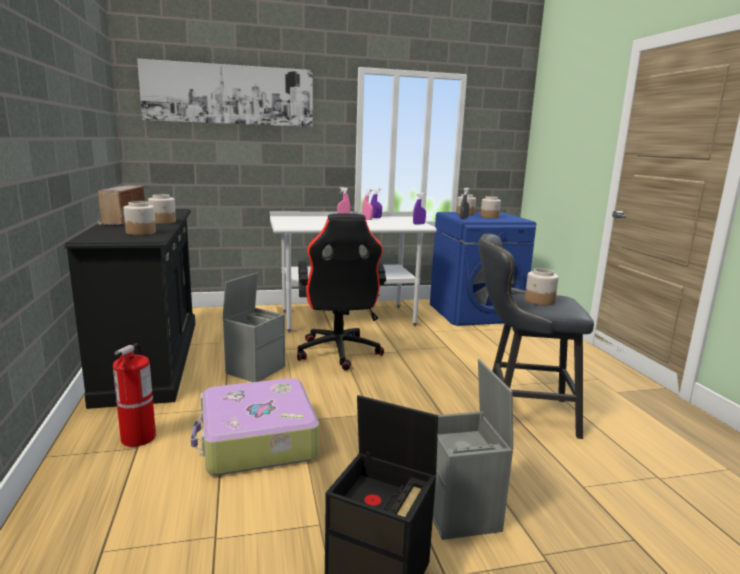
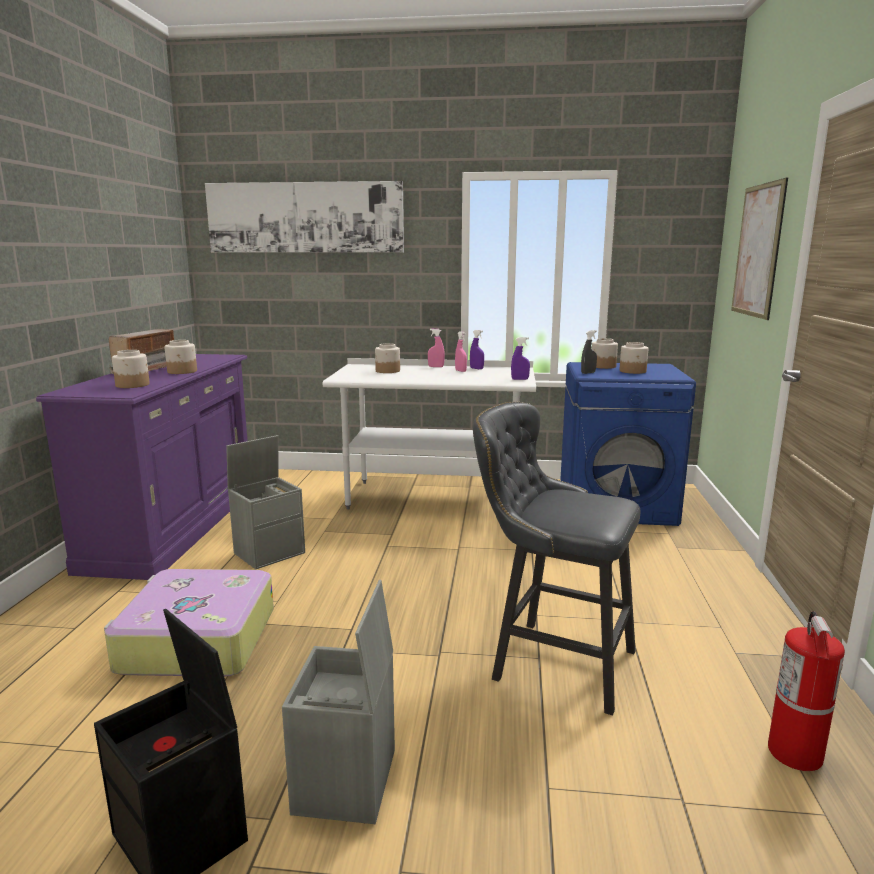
camera: 20 degrees right, 0 degrees up
(138, 438) = (85, 617): fire extinguisher -> fire extinguisher (795, 753)
(151, 358) = (176, 525): black cabinet -> purple cabinet
(338, 355) = (379, 546): black office chair -> none
(539, 301) = (567, 504): jar -> jar (387, 371)
(572, 134) = (757, 250): none -> picture

